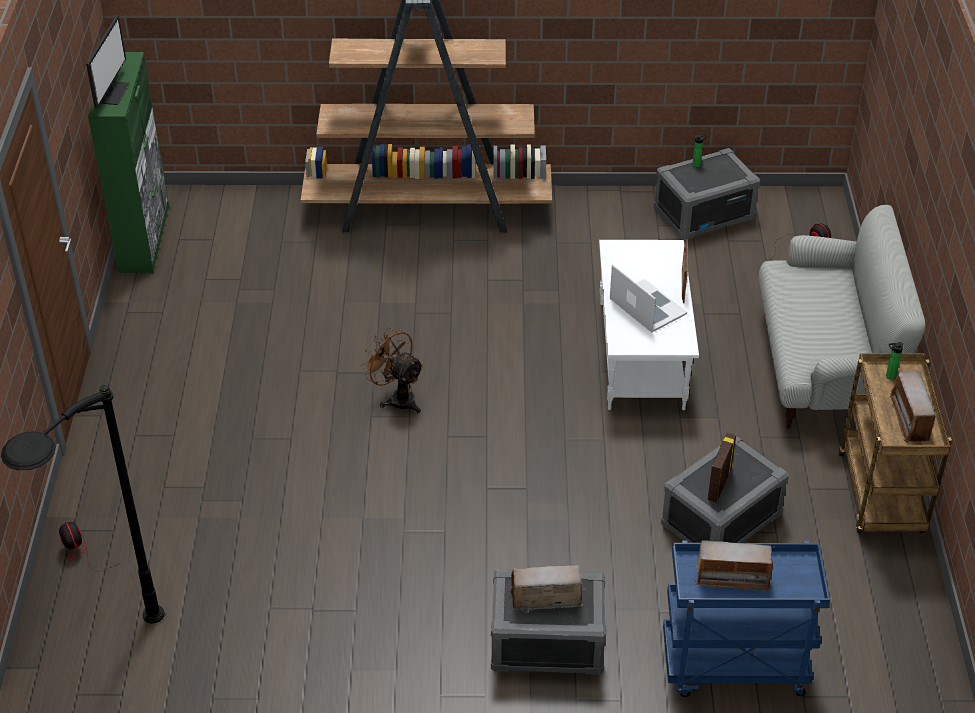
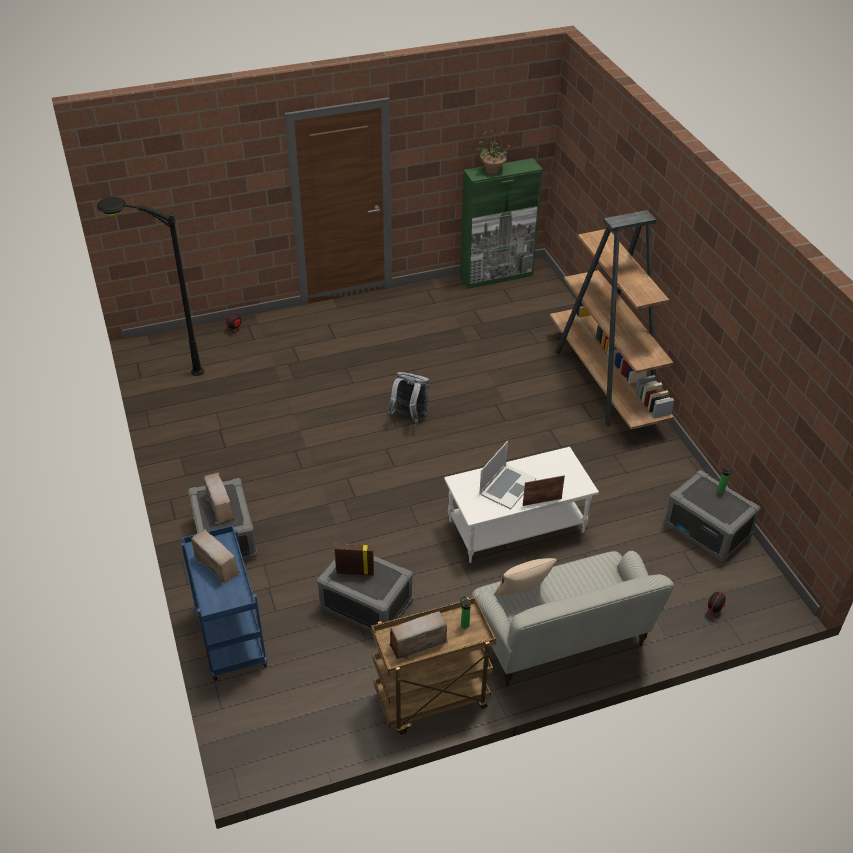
camera: 70 degrees right, 0 degrees up
(111, 92) = (492, 170): monitor -> potted plant
(397, 398) = (410, 417): brown fan -> grey backpack
(732, 578) = (216, 565): radio -> radio turned 150 degrees clockwise
(811, 346) = (523, 594): none -> beige pillow

